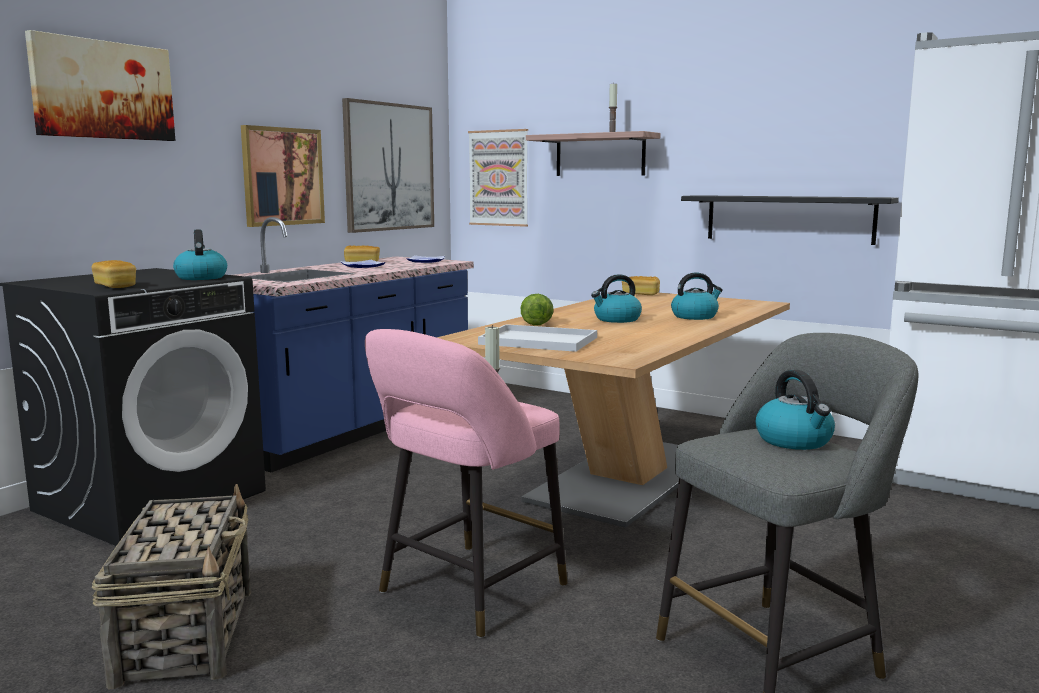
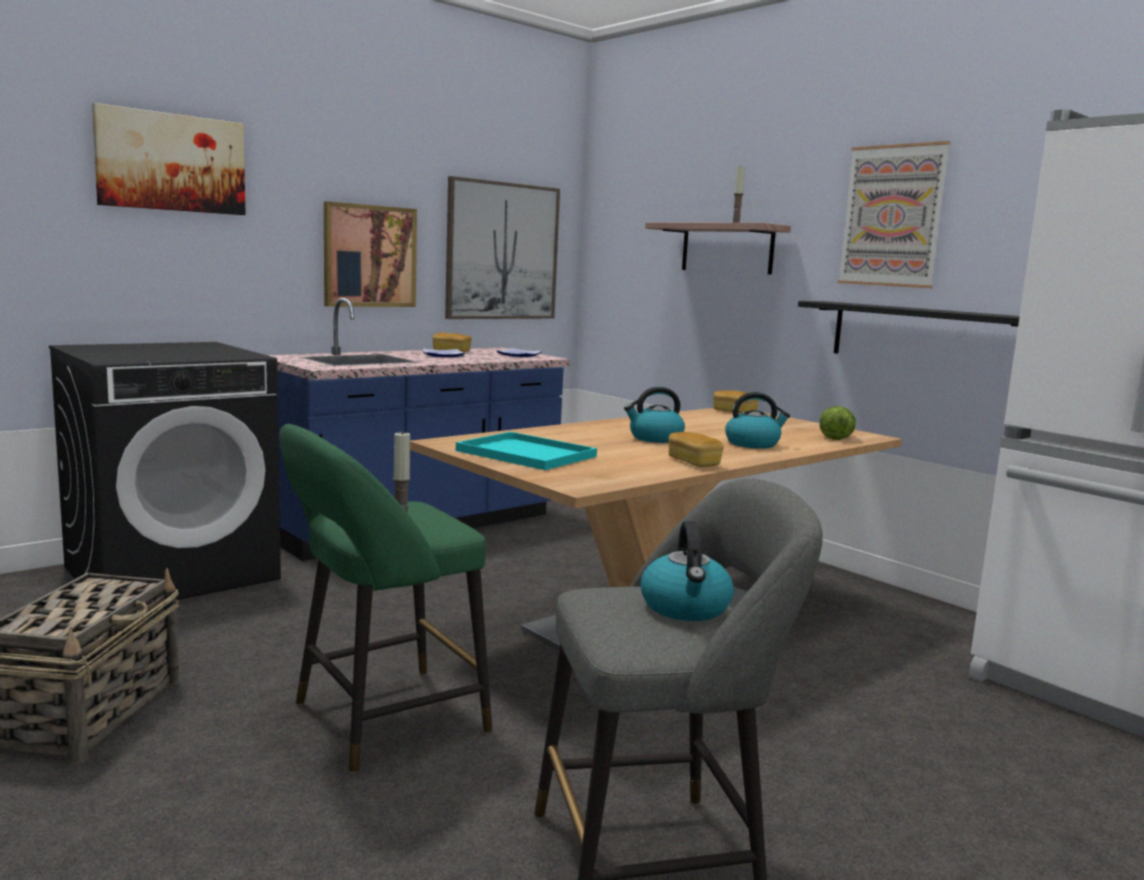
camera: 15 degrees right, 0 degrees up
(115, 286) = (131, 357): bread -> bread (693, 462)
(201, 277) = (228, 354): kettle -> none
(466, 592) = (380, 720): pink stool -> green stool
(499, 178) = (626, 269): picture -> picture (892, 216)
(536, 322) = (559, 433): lettuce -> lettuce (835, 436)
(536, 341) = (523, 453): white tray -> turquoise tray

